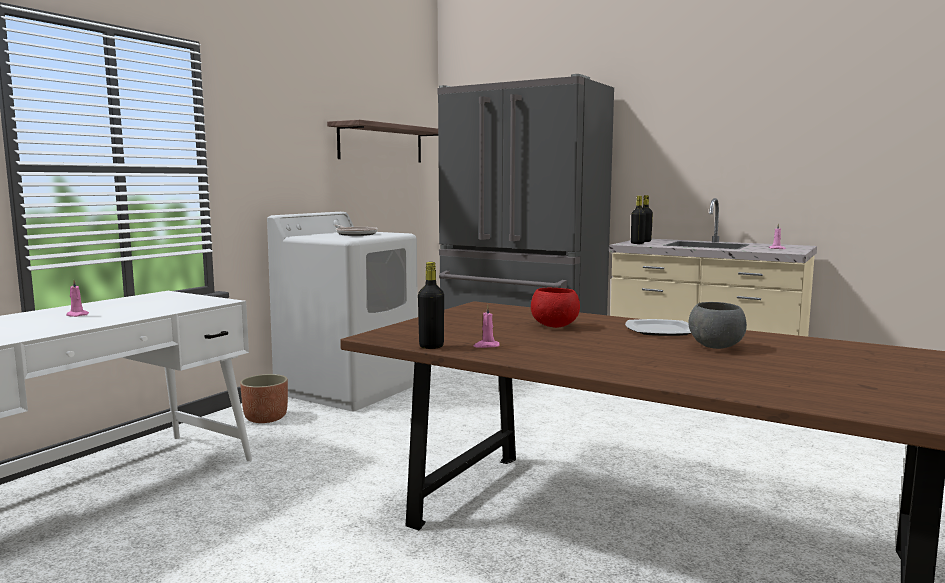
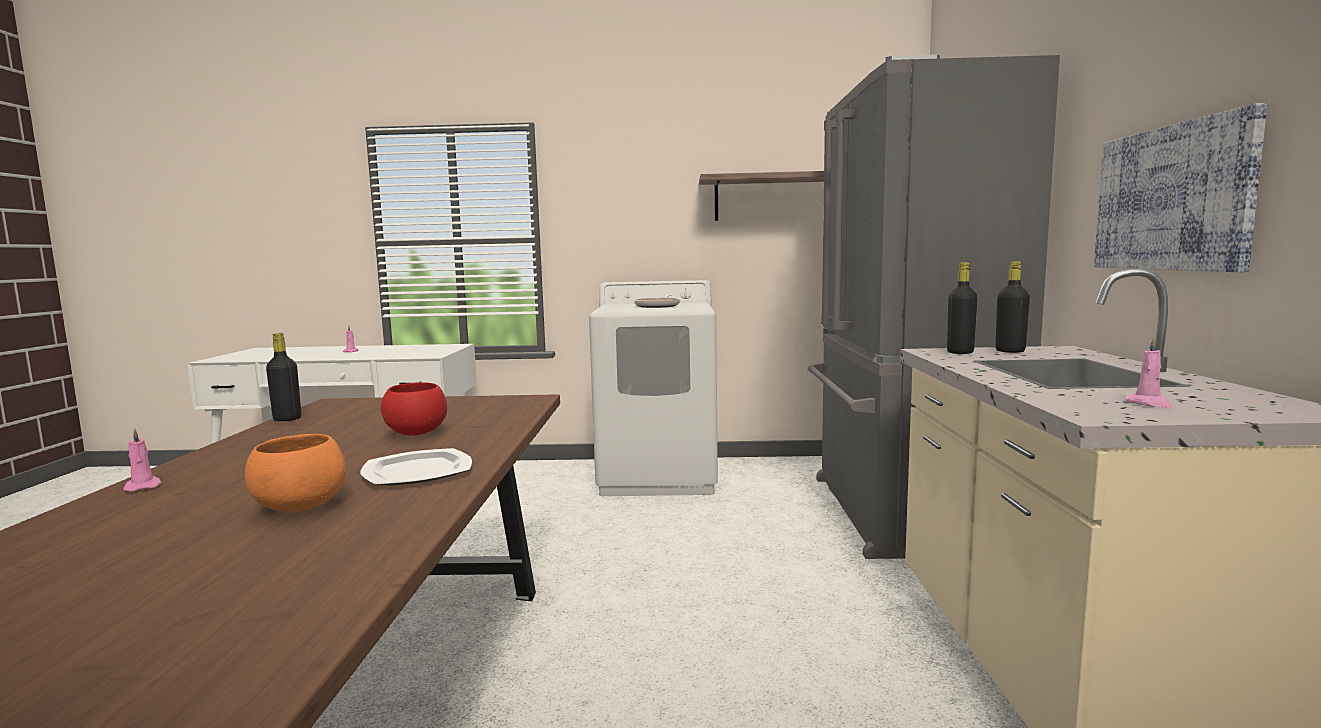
camera: 60 degrees right, 0 degrees up
(265, 418) = (546, 476): planter -> none
(486, 346) = (292, 430): pink candle -> pink candle (143, 486)
(698, 167) = (1171, 198): none -> picture
(715, 347) = (301, 507): grey bowl -> orange bowl

